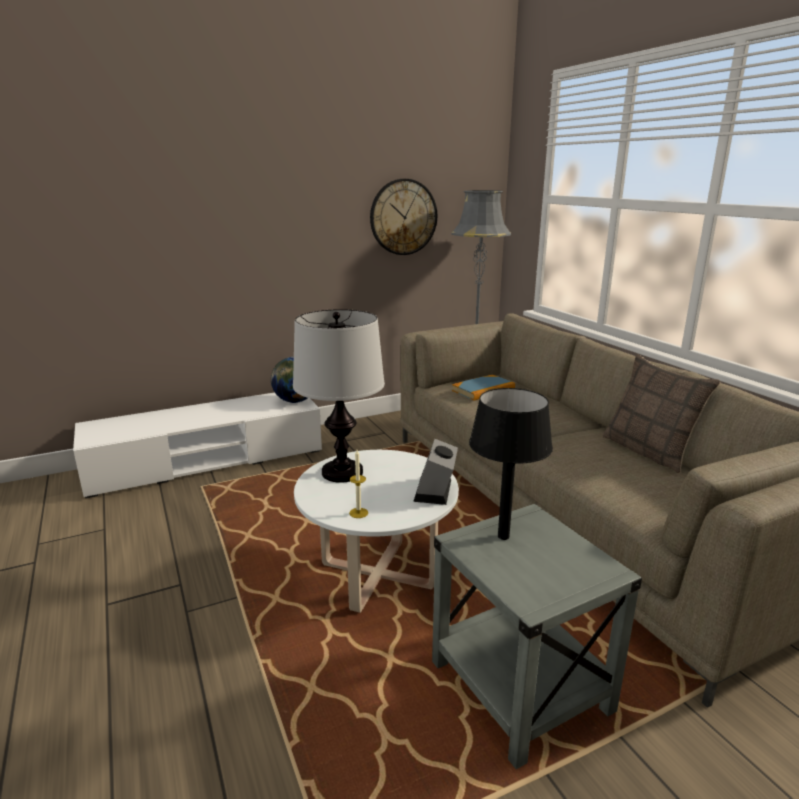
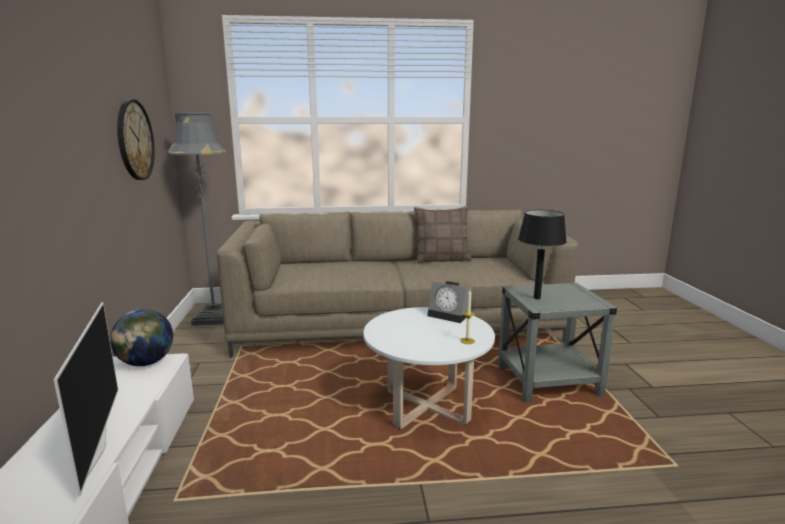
camera: 70 degrees left, 5 degrees down
(180, 424) = (95, 449): none -> television
(341, 472) = (399, 339): table lamp -> none
(483, 390) = (309, 272): book -> none

